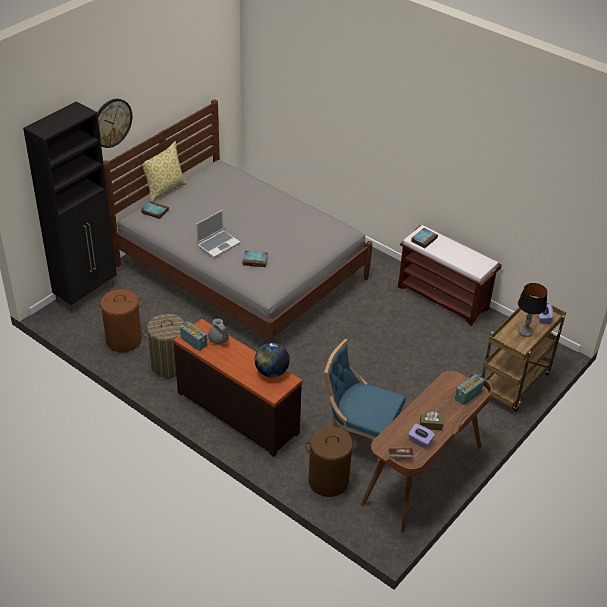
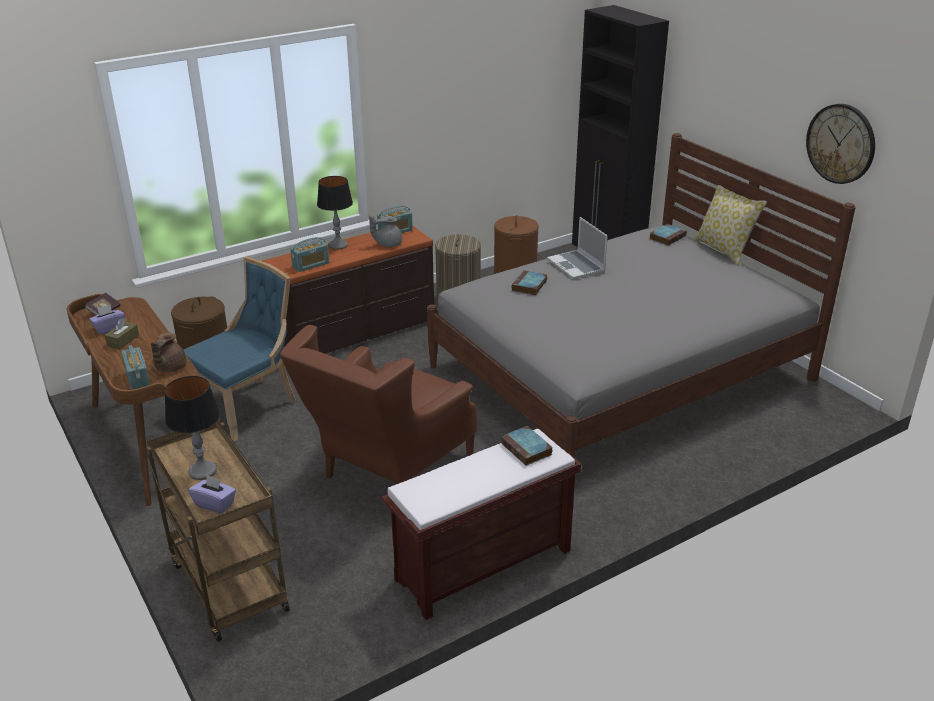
camera: 110 degrees right, 10 degrees down
(111, 122) = (706, 94): wall clock -> wall clock (841, 143)
(231, 367) = (338, 245): none -> table lamp
(271, 372) = (311, 265): globe -> radio
(390, 350) = (387, 469): none -> brown armchair
(447, 386) = (169, 368): none -> brown teapot

